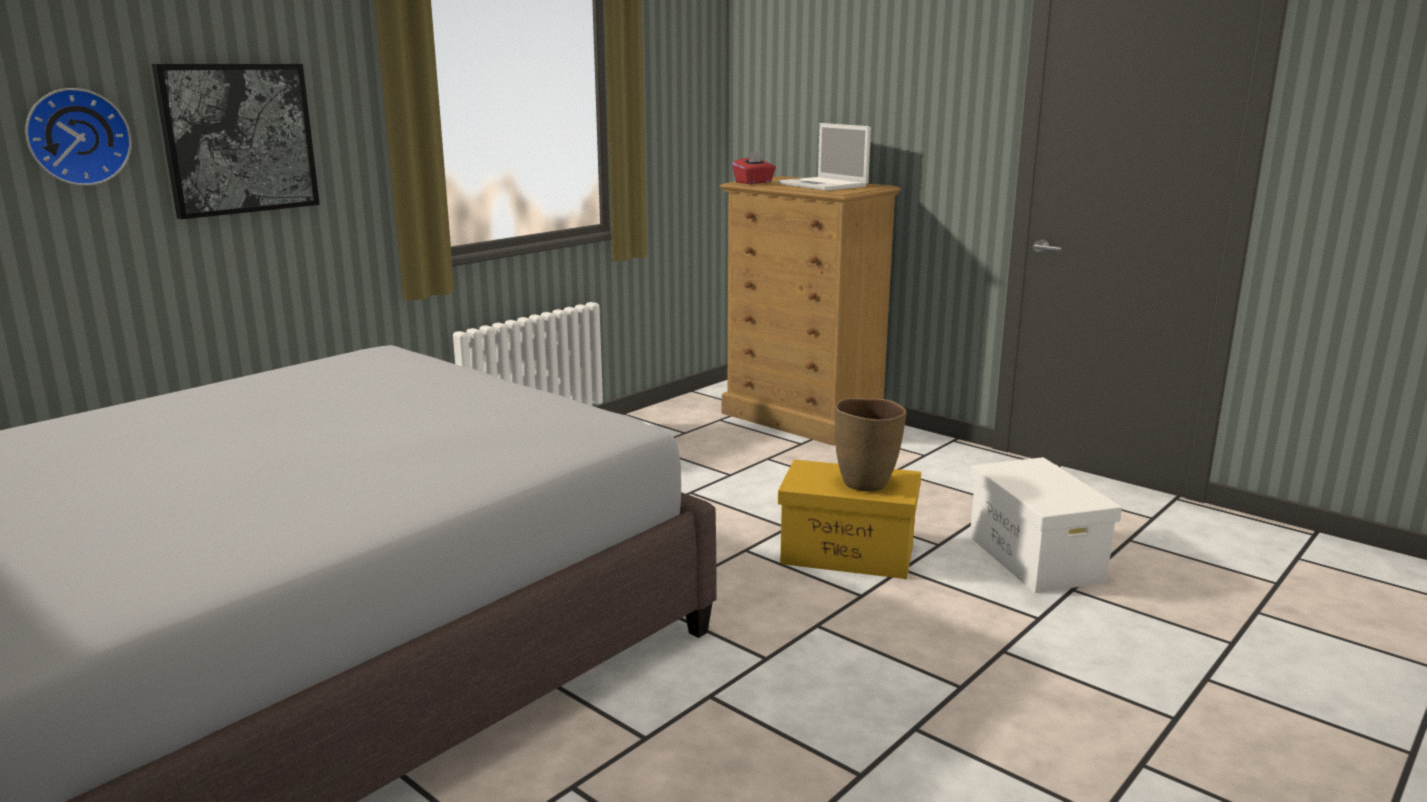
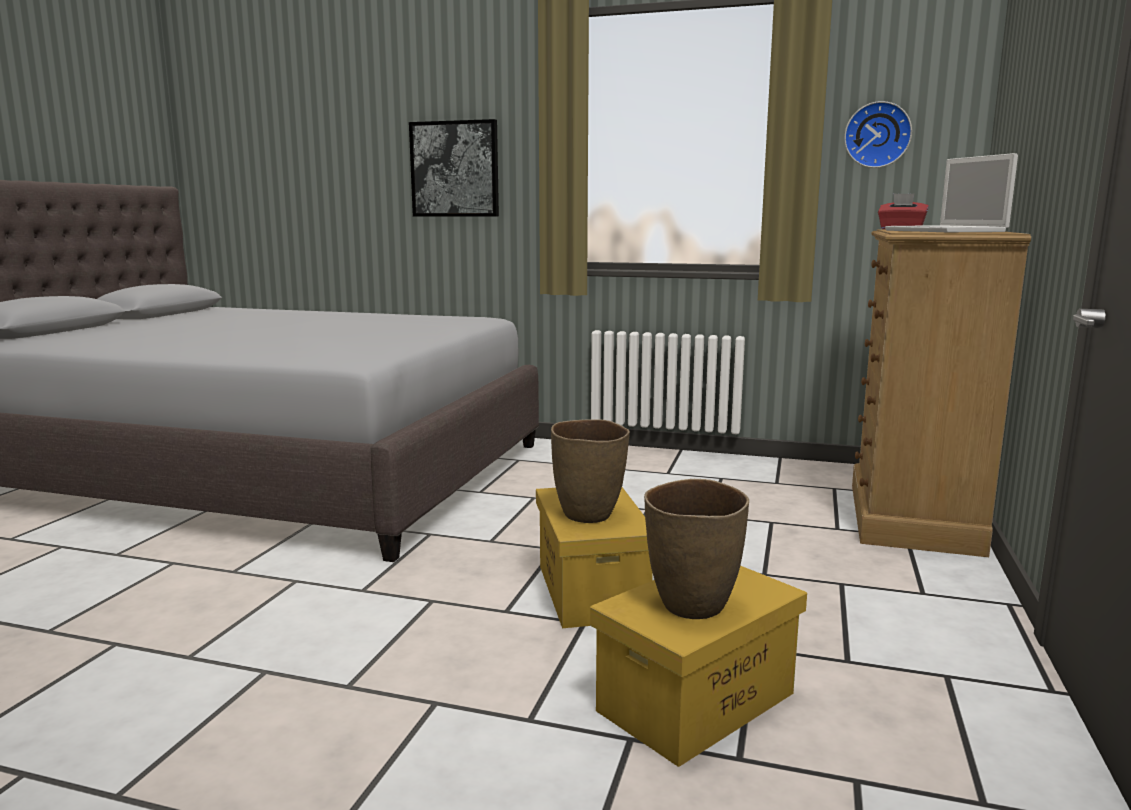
camera: 65 degrees right, 5 degrees down
(77, 137) = (372, 165): wall clock -> wall clock (877, 135)
(824, 185) = (946, 231): laptop -> laptop turned 45 degrees counterclockwise
(1036, 559) = (695, 703): white storage box -> yellow storage box
(1055, 489) = (693, 606): none -> brown vase

